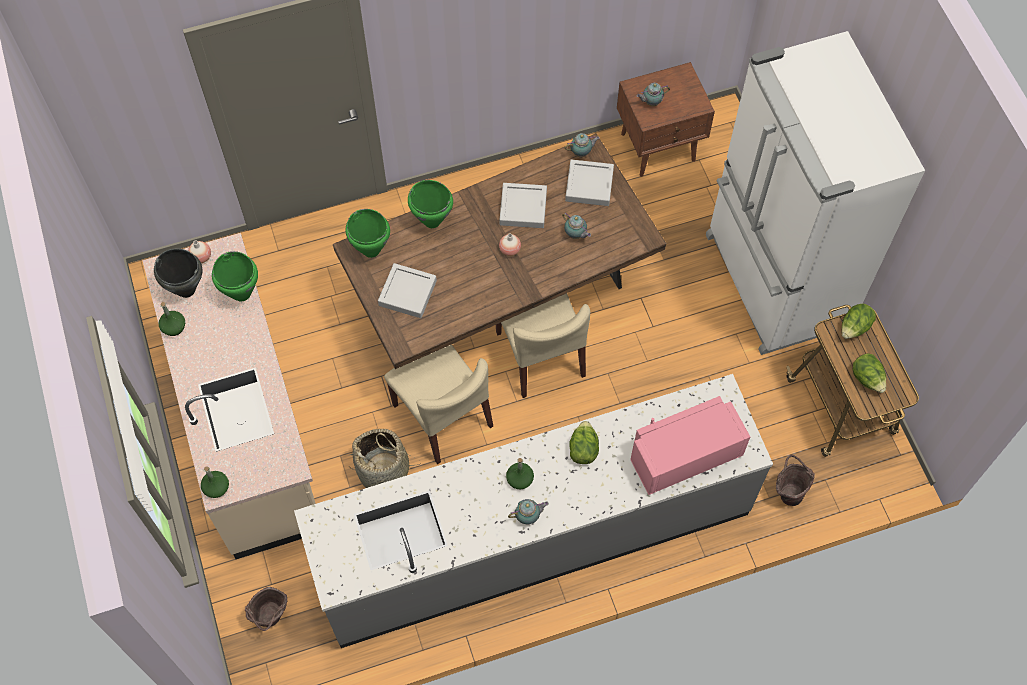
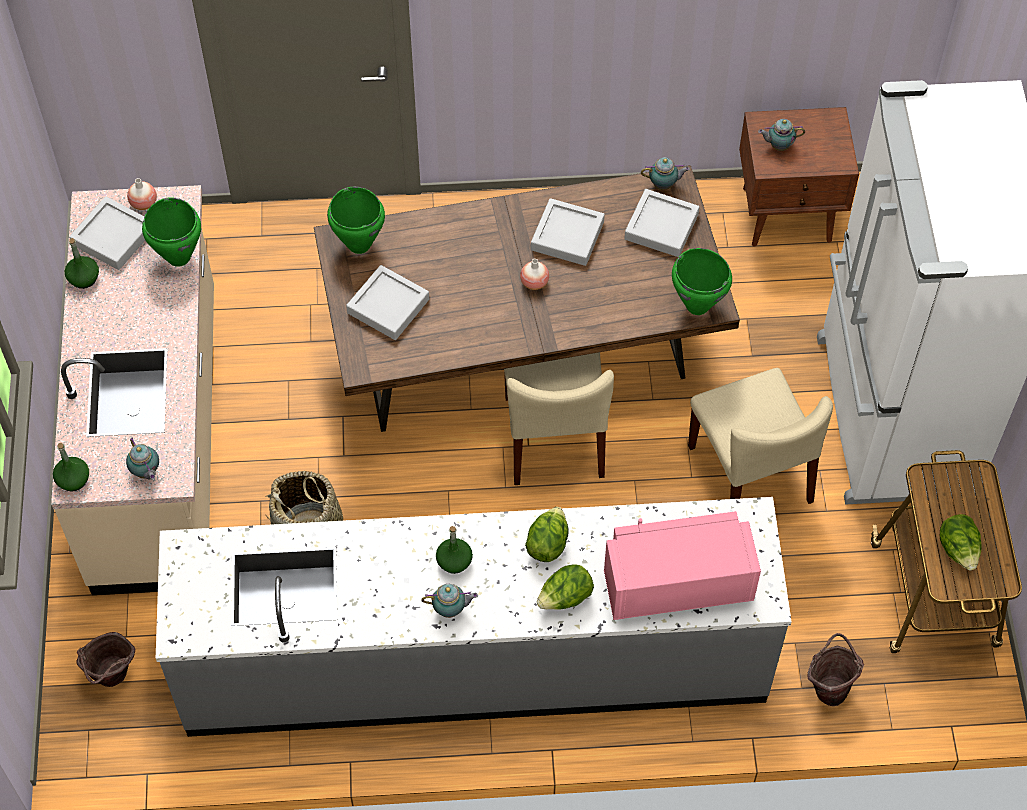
camera: 15 degrees right, 5 degrees down
(186, 289) = (113, 237): black cooking pot -> grey tray
(432, 220) = (447, 226): green cooking pot -> green cooking pot (697, 305)
(443, 416) = (405, 483): beige chair -> beige chair (750, 475)
(575, 235) = (624, 283): teapot -> teapot (146, 472)
(854, 328) = (960, 482): lettuce -> lettuce (565, 598)

